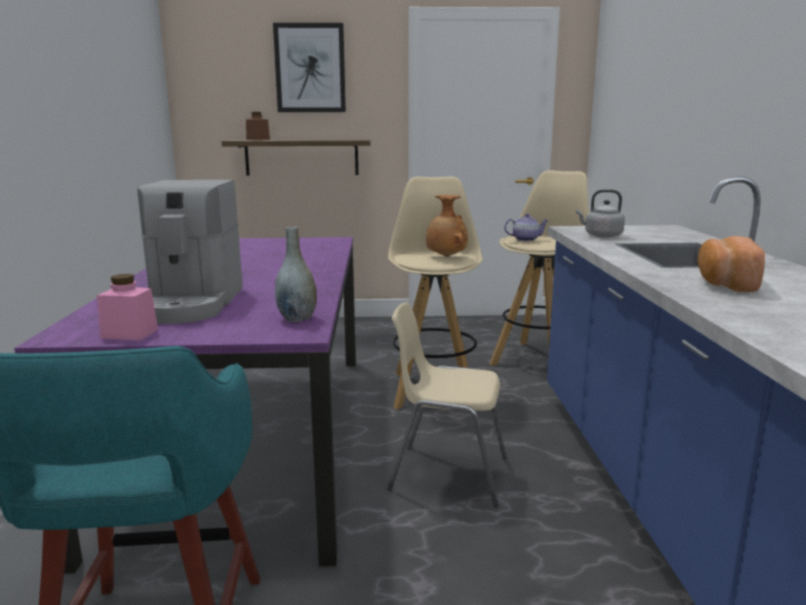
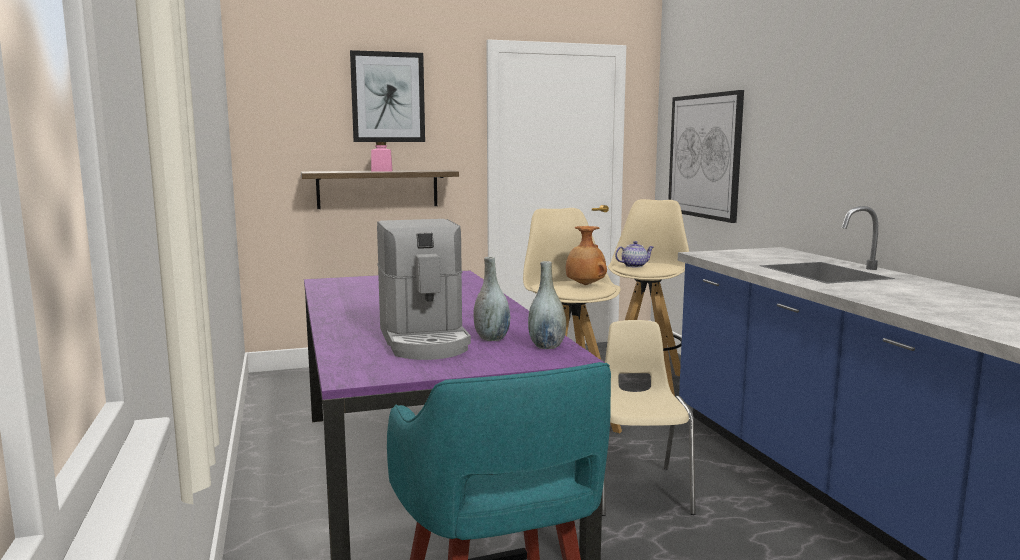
camera: 15 degrees left, 5 degrees down
(129, 334) = (414, 370): pink jar -> pink jar (381, 171)
(258, 139) = (335, 171): brown jar -> none
(258, 306) = (492, 338): none -> grey vase
(447, 473) = (638, 490): beige chair -> beige chair turned 90 degrees clockwise
(601, 235) = (737, 259): grey kettle -> none
(625, 124) = (704, 156): none -> picture
(724, 283) = (889, 293): bread -> none

